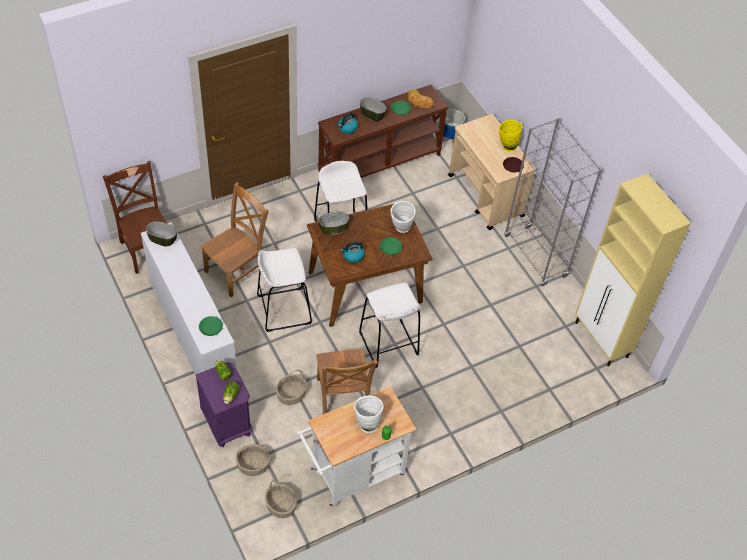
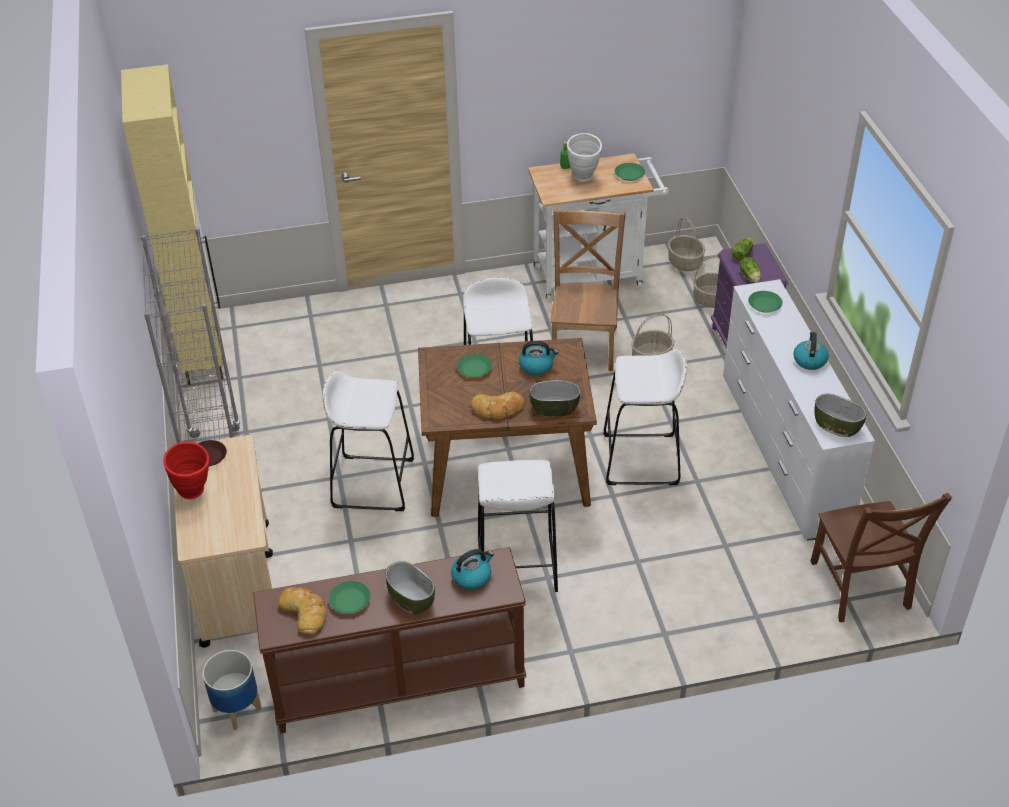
camera: 160 degrees left, 10 degrees down
(179, 285) = (809, 360): none -> kettle
(238, 271) = (705, 526): brown chair -> none
(330, 435) = (629, 174): none -> green plate
(366, 222) = (498, 408): none -> bread
(401, 229) = (447, 390): white vase -> none
(441, 265) = (373, 483): none -> white stool
(506, 146) = (195, 493): yellow vase -> red vase

